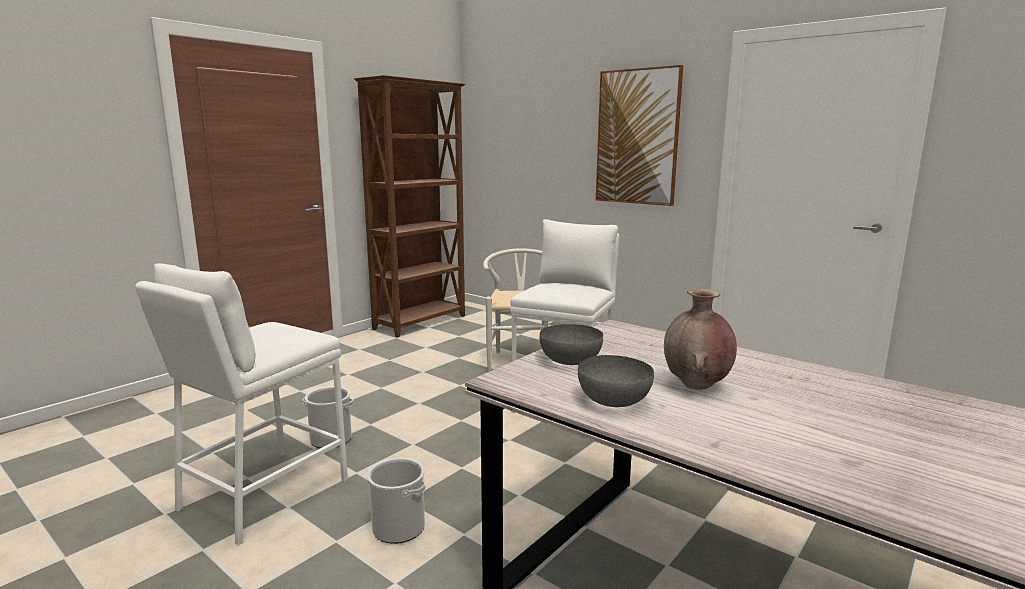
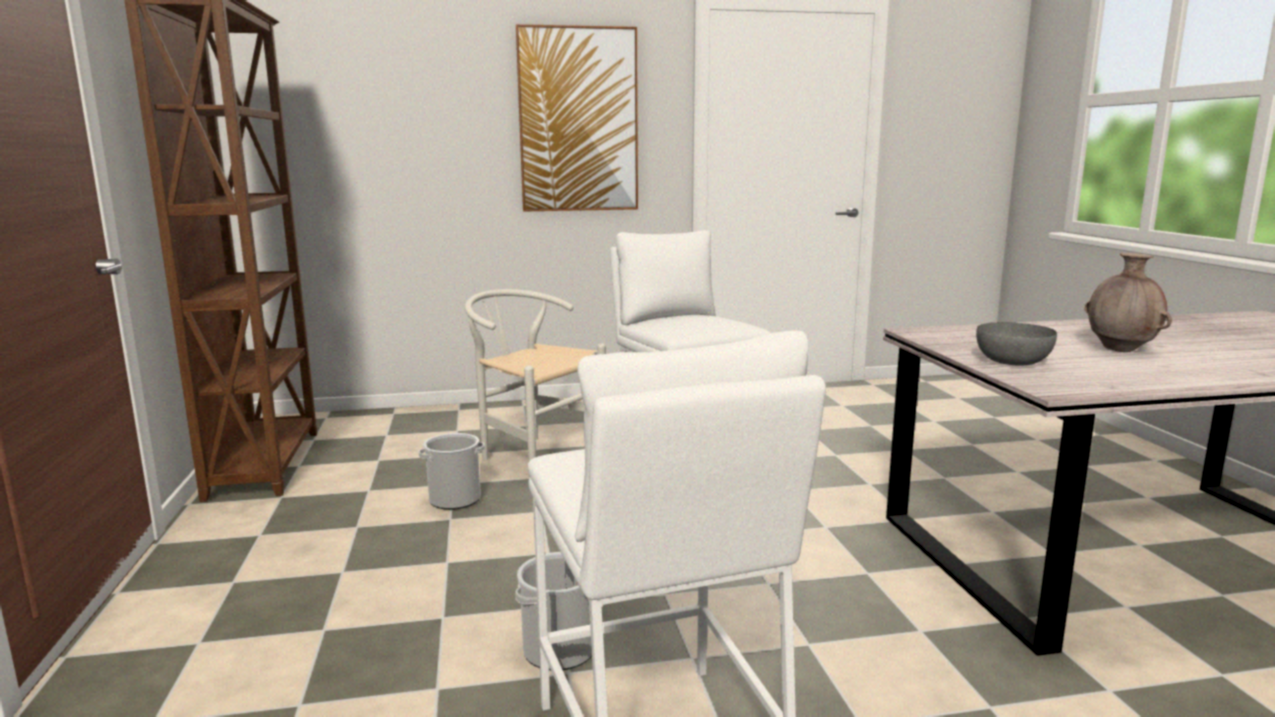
camera: 50 degrees left, 0 degrees up
(399, 528) = (870, 668): bucket -> bucket (455, 499)
(614, 399) = (1142, 373): grey bowl -> none

